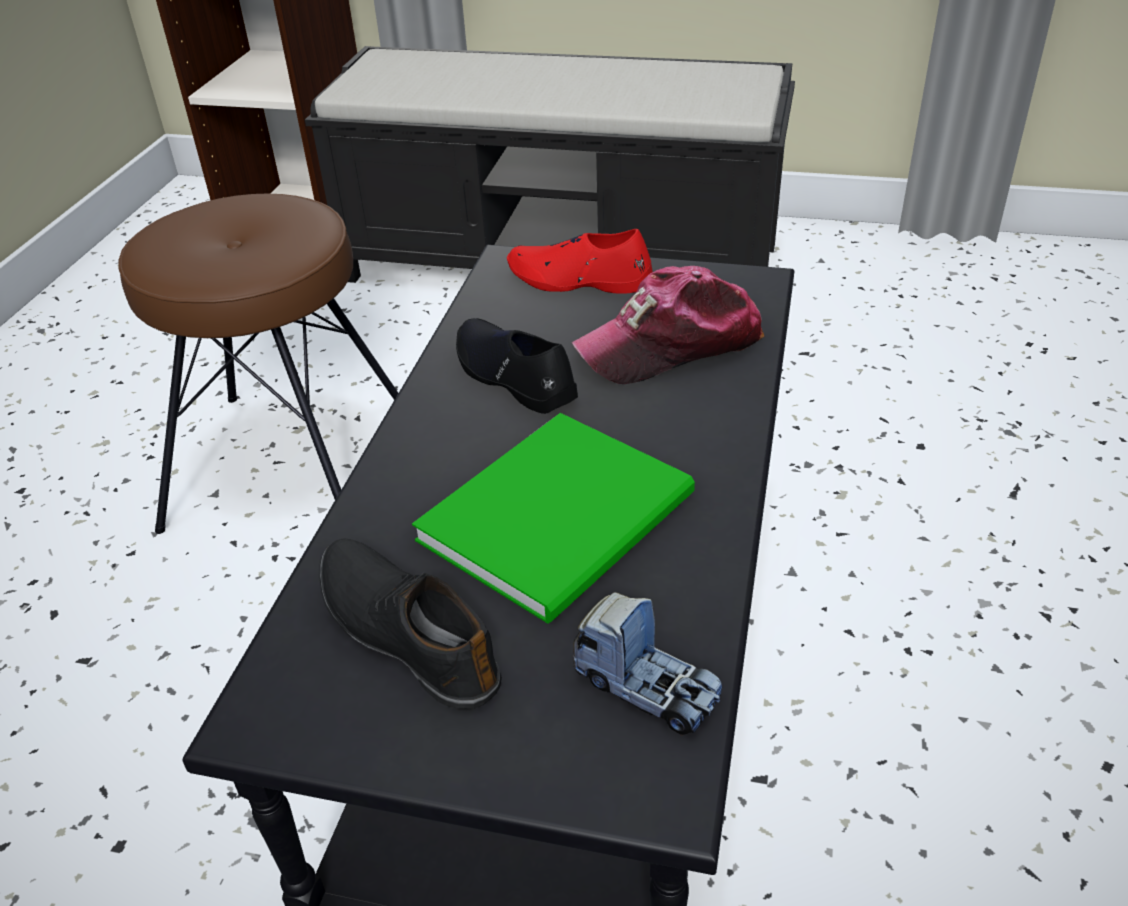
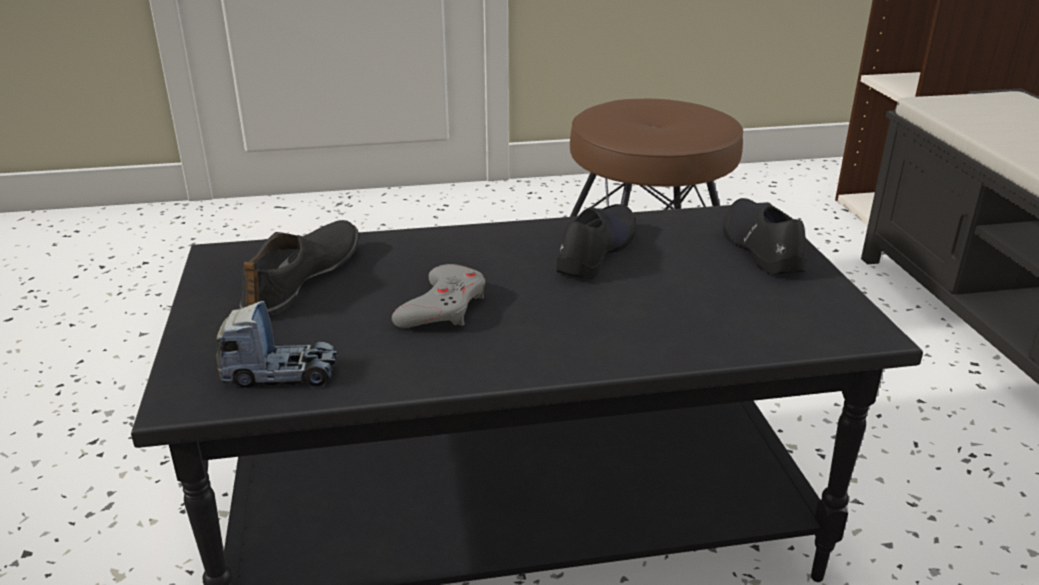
camera: 65 degrees right, 10 degrees down
(566, 516) = (443, 307): green book -> grey game controller
(579, 279) = (760, 247): red shoe -> black shoe
(647, 686) = (280, 374): toy truck -> toy truck turned 105 degrees counterclockwise
(671, 345) = (704, 307): cap -> none

